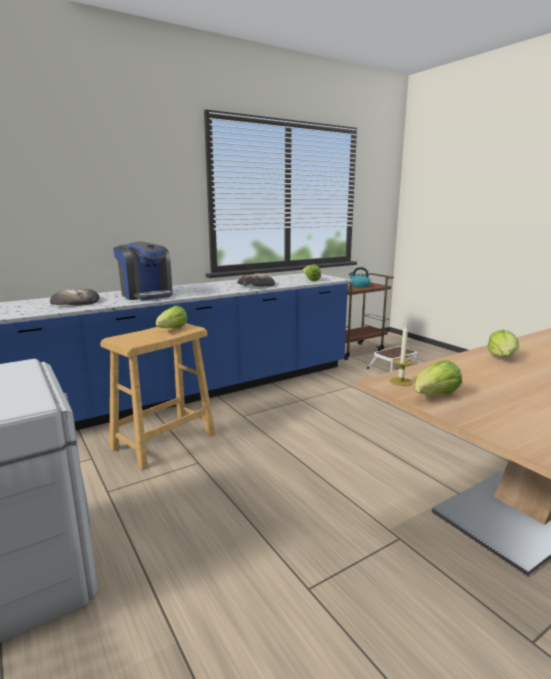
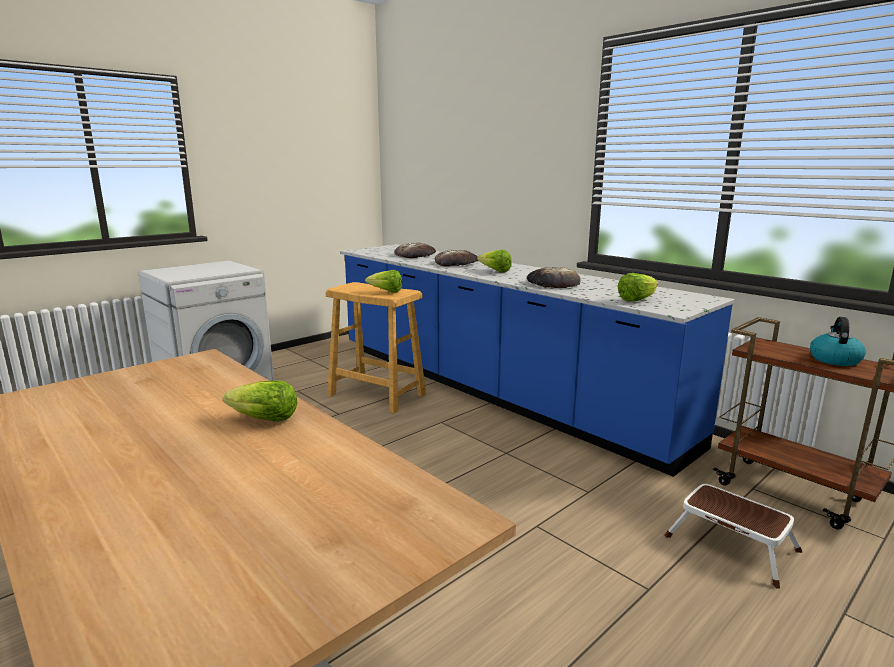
camera: 80 degrees right, 0 degrees up
(146, 295) = (456, 263): coffee machine -> bread
(400, 381) = (199, 362): candle -> none
(435, 396) = (150, 373): lettuce -> lettuce (495, 271)

